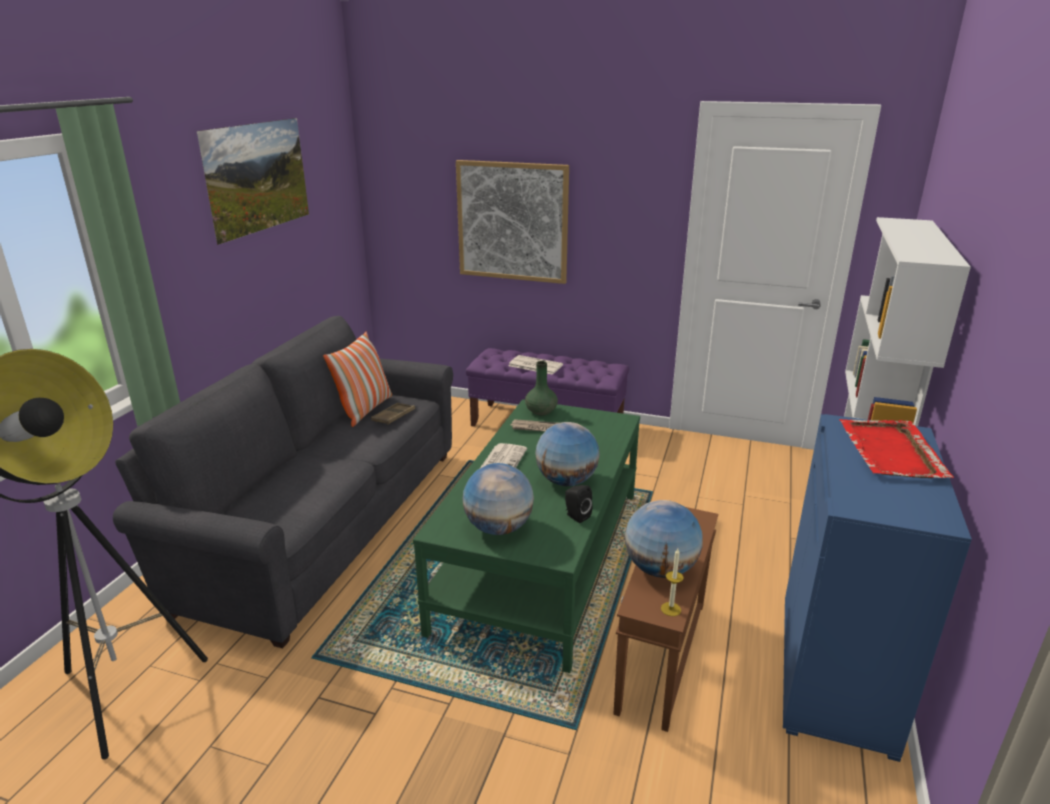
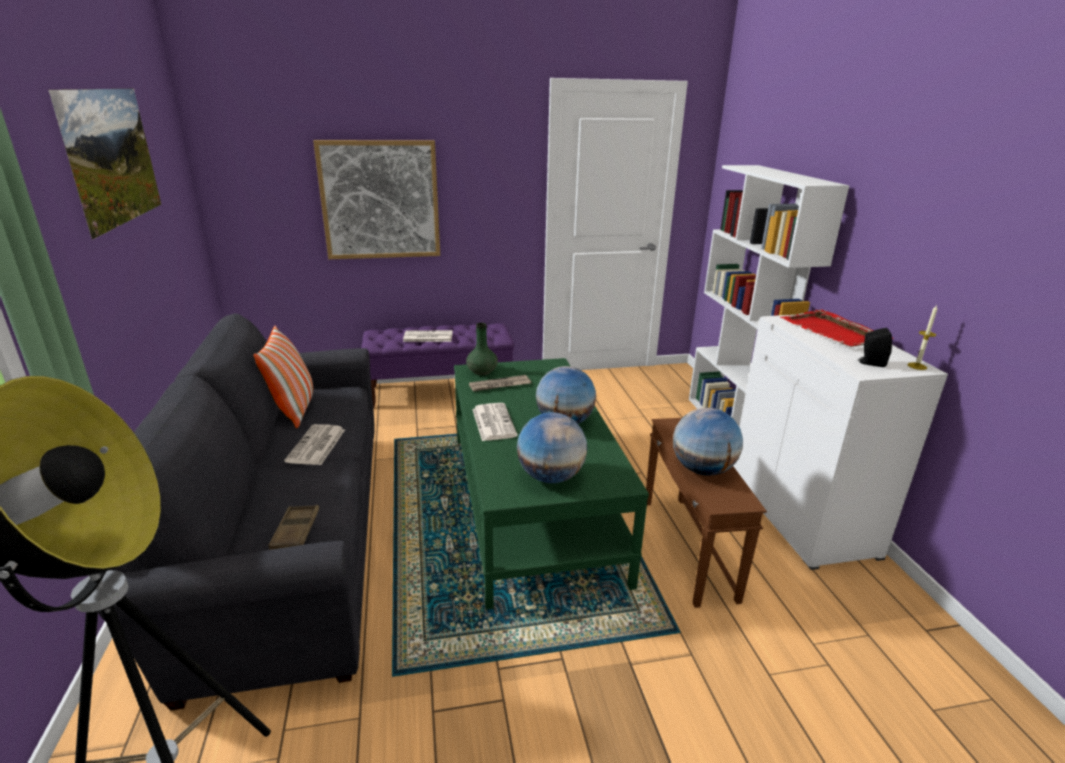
camera: 30 degrees left, 0 degrees up
(352, 446) = (316, 446): none -> newspaper
(393, 416) = (333, 408): brown tray -> brown tray (296, 531)
(576, 516) = (602, 448): black speaker -> black speaker (870, 363)
(671, 609) = (741, 497): candle -> candle (917, 366)
(837, 672) = (802, 515): blue cabinet -> white cabinet

